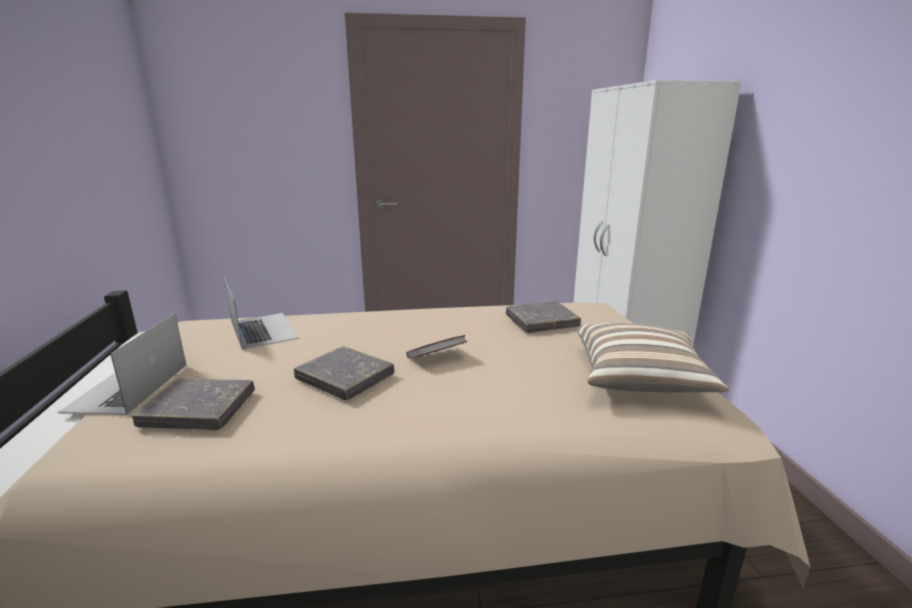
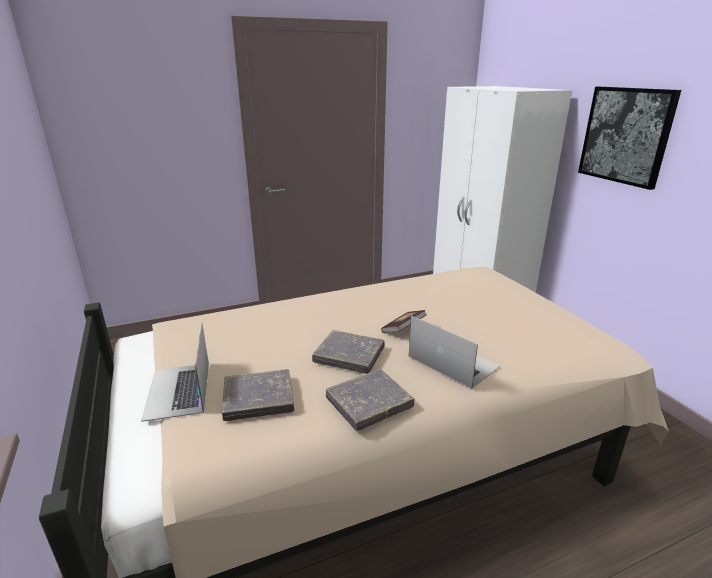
camera: 15 degrees left, 5 degrees up
(263, 330) = (243, 323): laptop -> laptop (453, 361)
(541, 321) = (455, 288): grey book -> grey book (369, 403)
(639, 378) = (549, 326): pillow -> none
(808, 133) = (626, 135): none -> picture

